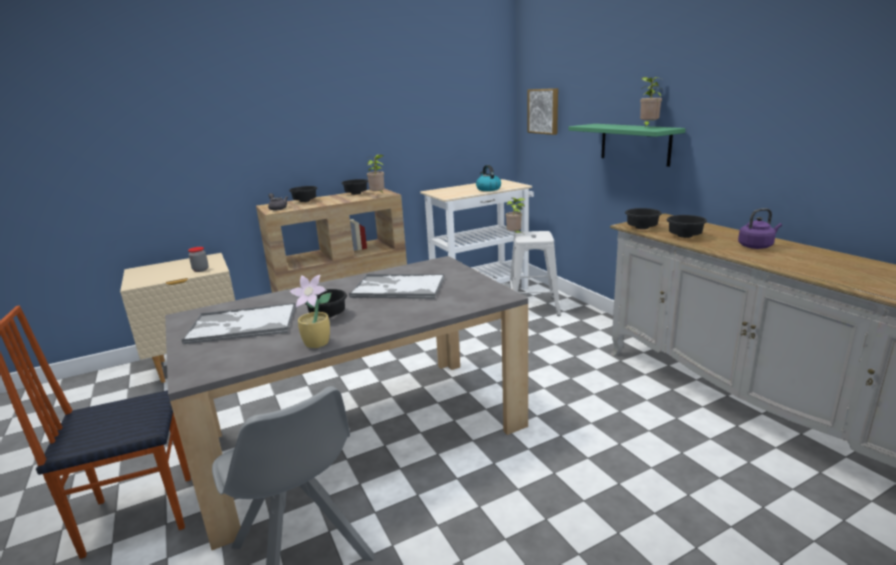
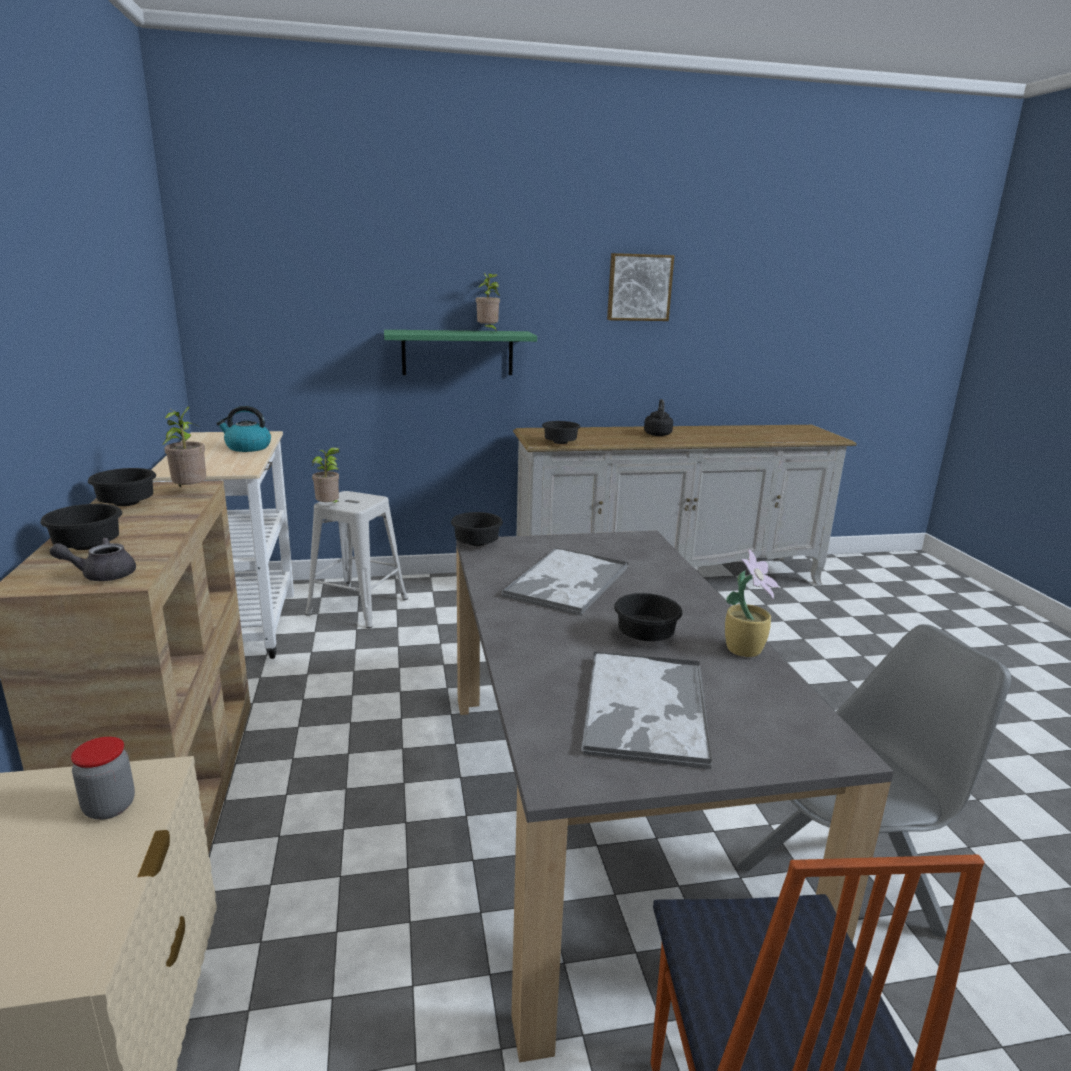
camera: 75 degrees left, 0 degrees up
(544, 111) = (263, 312): picture -> picture (639, 287)
(683, 236) = (605, 440): black bowl -> black bowl (475, 544)
(756, 246) = (657, 434): purple kettle -> black kettle

